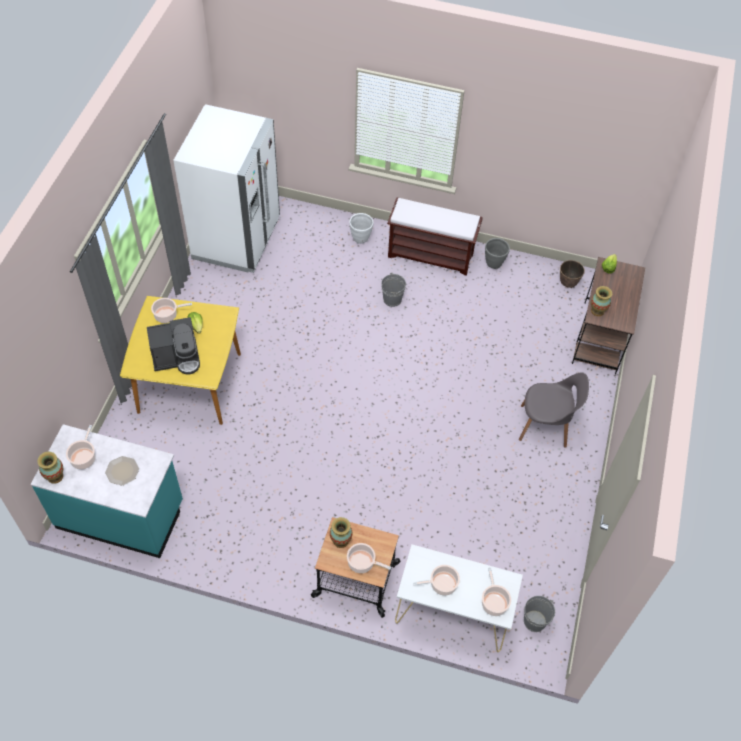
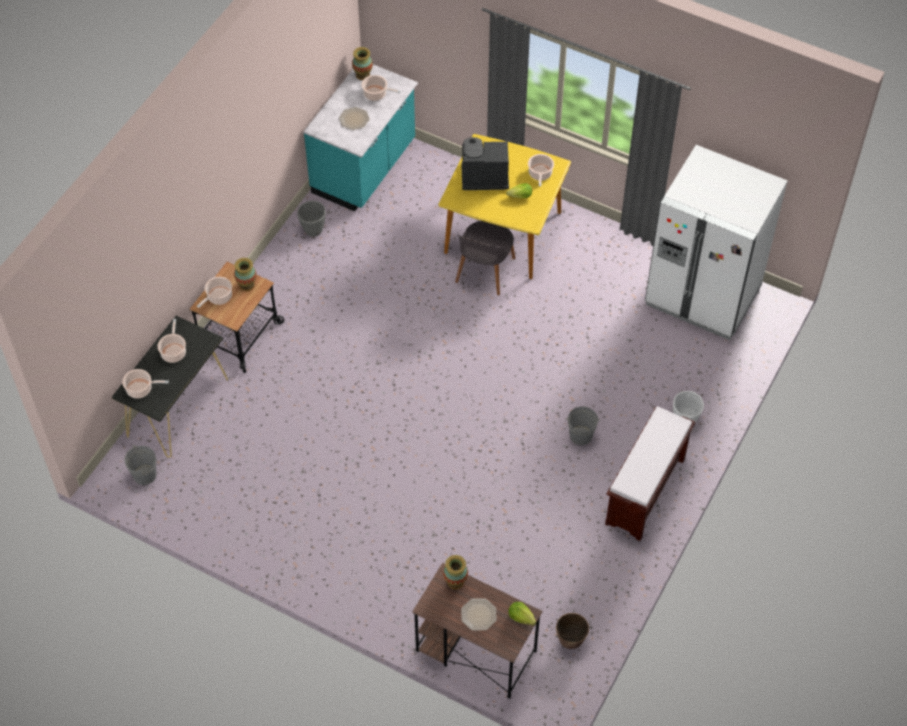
camera: 105 degrees right, 0 degrees up
(177, 358) = (483, 177): coffee machine -> coffee machine turned 90 degrees clockwise
(452, 613) = (178, 407): white console table -> black console table
(494, 264) = (619, 561): grey planter -> grey planter (313, 230)
(545, 426) = (363, 550): grey chair -> grey chair (484, 272)
(618, 292) = (479, 615): none -> plate

